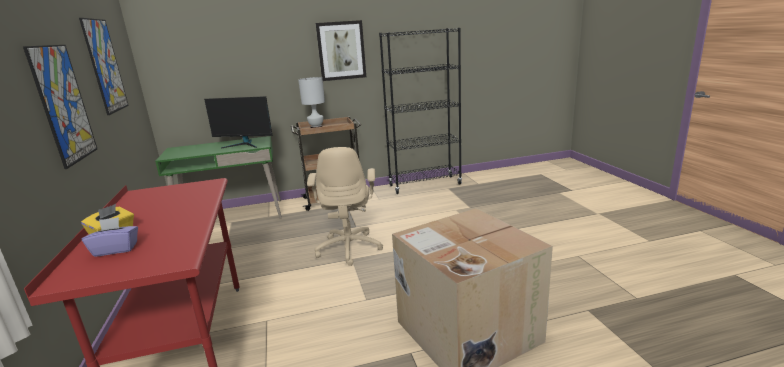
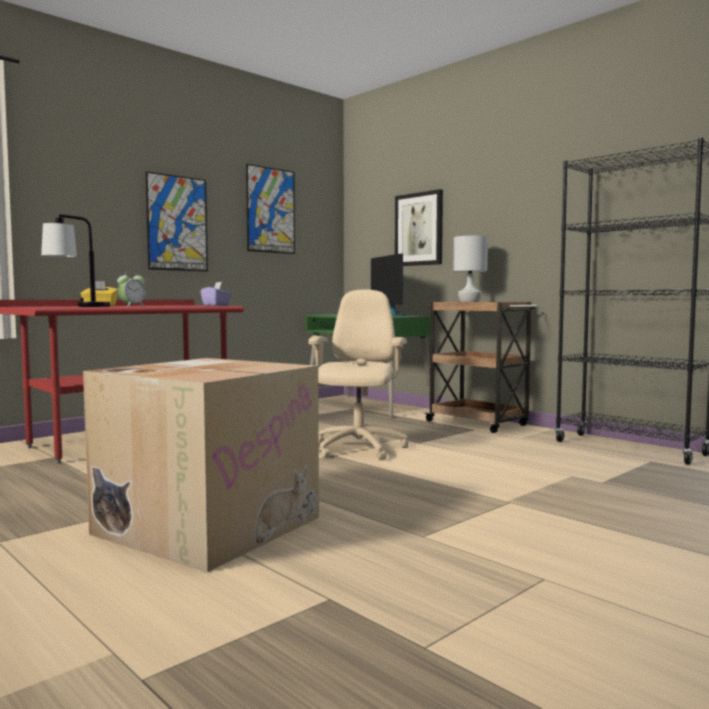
camera: 60 degrees right, 15 degrees down
(116, 249) = (70, 306): purple tissue box -> purple tissue box (216, 305)
(170, 245) = (77, 306): none -> table lamp
(192, 219) = (132, 306): none -> alarm clock
(341, 50) = (535, 201): picture -> picture (419, 229)
(349, 248) = (358, 449): beige office chair -> beige office chair turned 135 degrees clockwise

